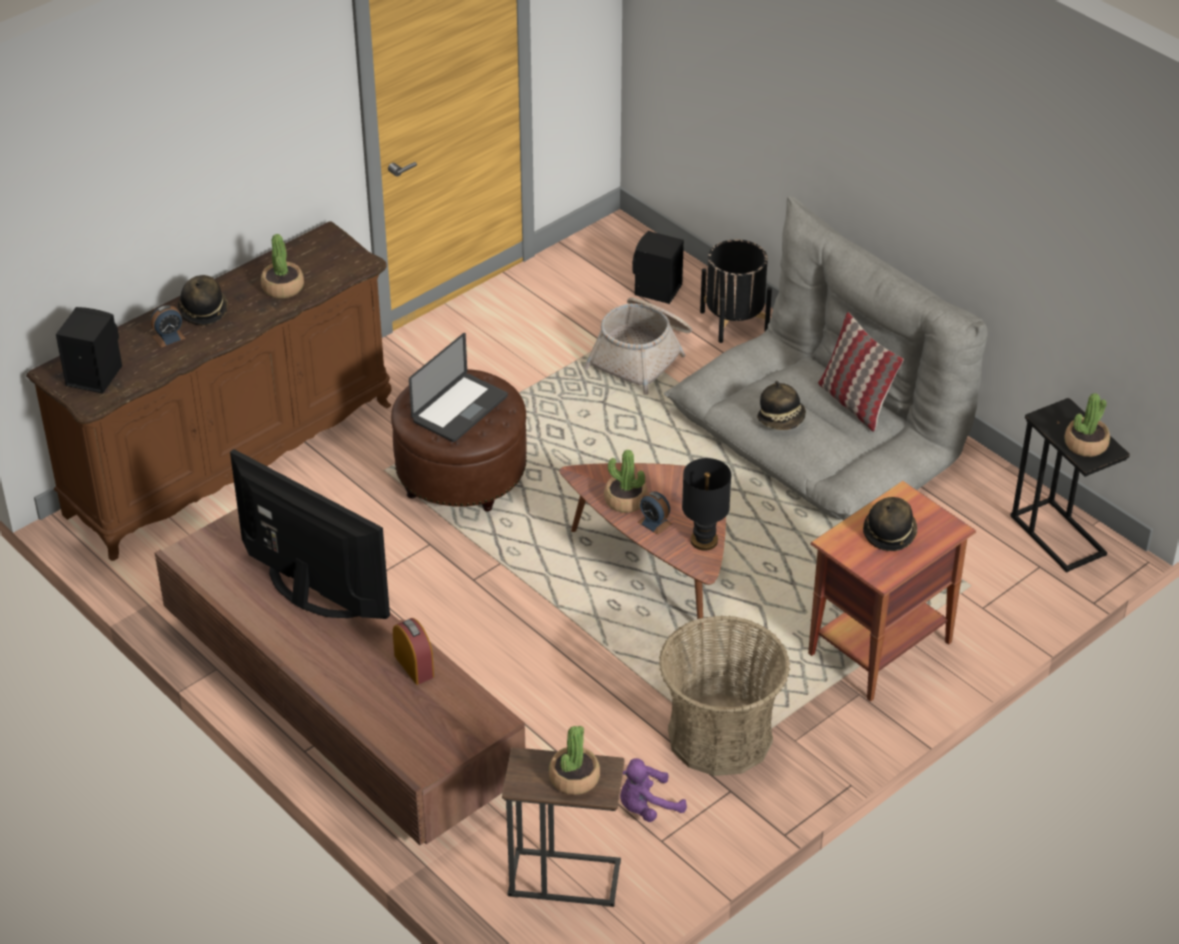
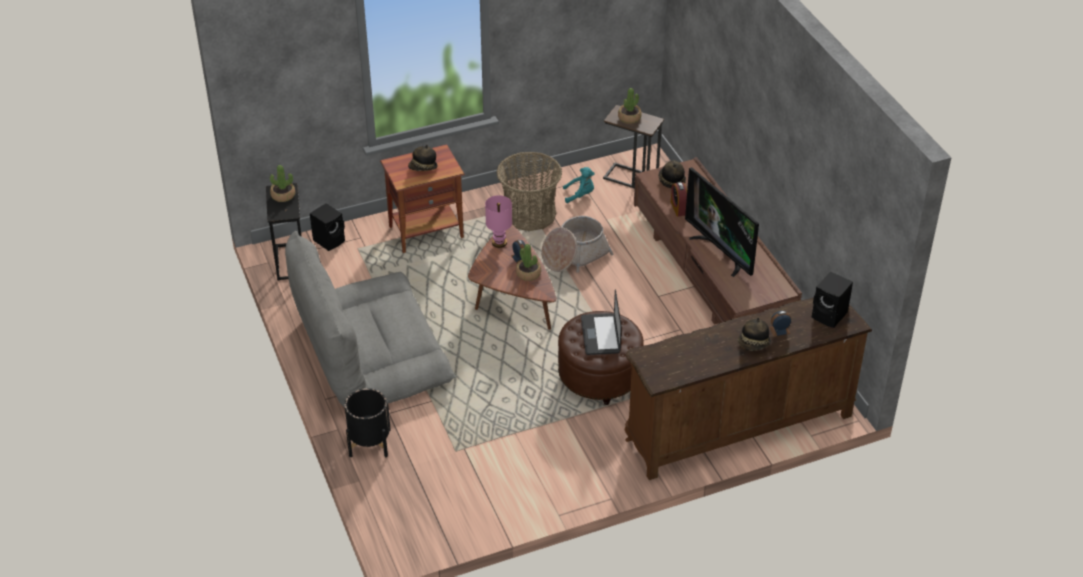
camera: 160 degrees left, 0 degrees up
(283, 287) = (698, 348): potted plant -> none
(460, 409) = (600, 335): laptop -> laptop turned 60 degrees counterclockwise
(642, 355) = (445, 433): basket -> basket (574, 255)
(647, 807) = (580, 195): purple plush toy -> turquoise plush toy
(657, 291) = (405, 482): black speaker -> black speaker (330, 240)
(704, 540) = (499, 243): black table lamp -> pink table lamp
(782, 419) = (404, 321): hat -> hat (671, 180)
(854, 403) = (353, 323): pillow -> none

